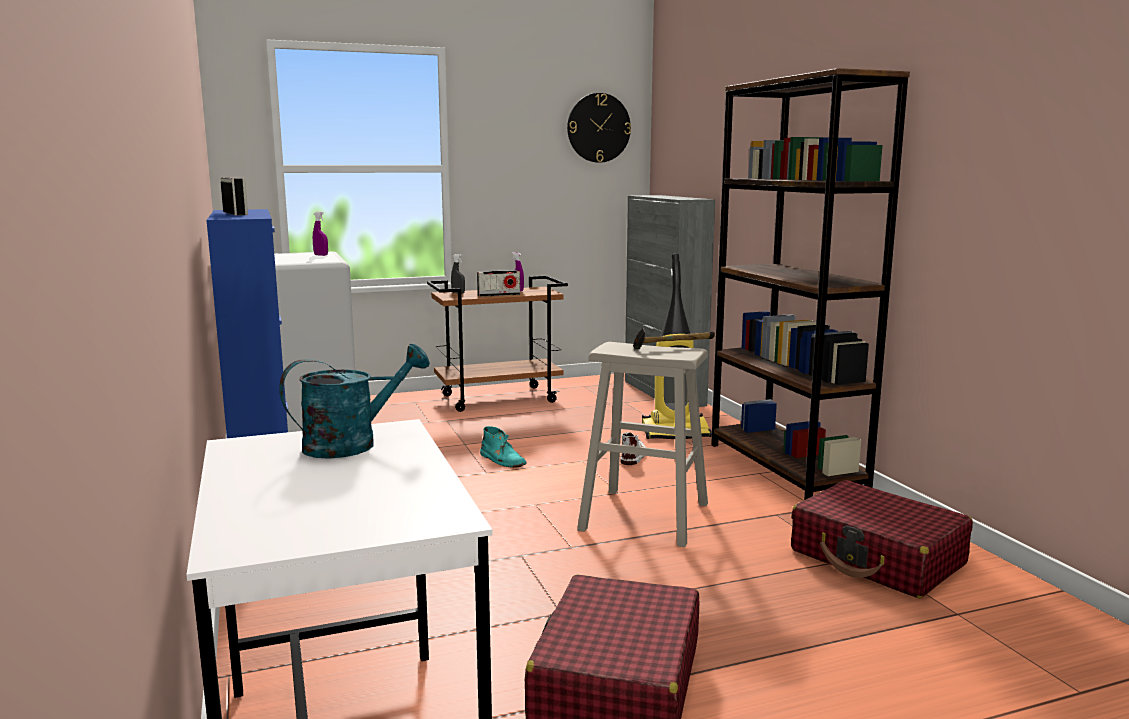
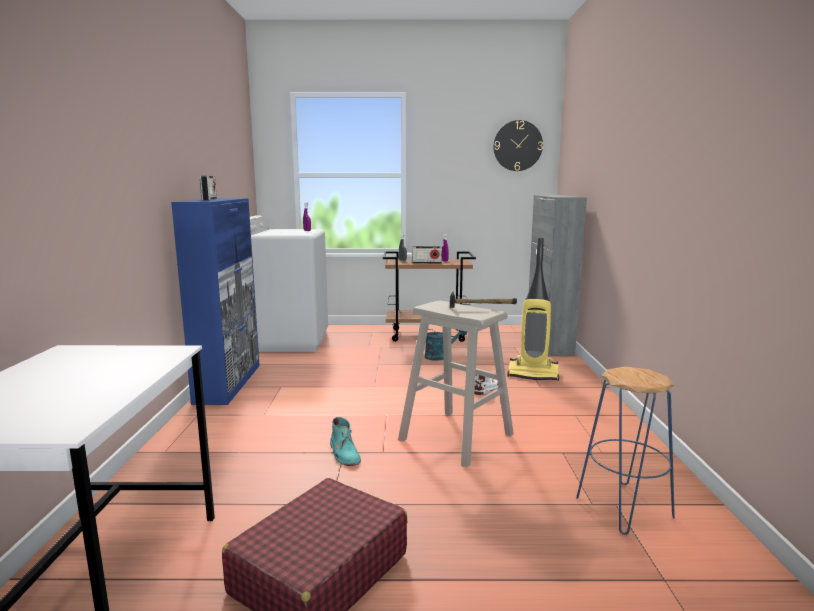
camera: 20 degrees right, 0 degrees up
(353, 444) = (127, 358): turquoise watering can -> turquoise watering can (440, 356)
(502, 460) = (392, 379): turquoise boot -> turquoise boot (344, 453)
(785, 467) = (601, 413): brown bookcase -> none
(877, 558) = (624, 508): red suitcase -> blue stool

